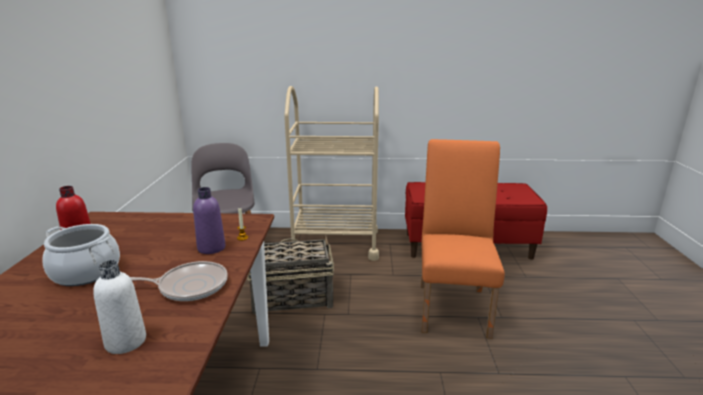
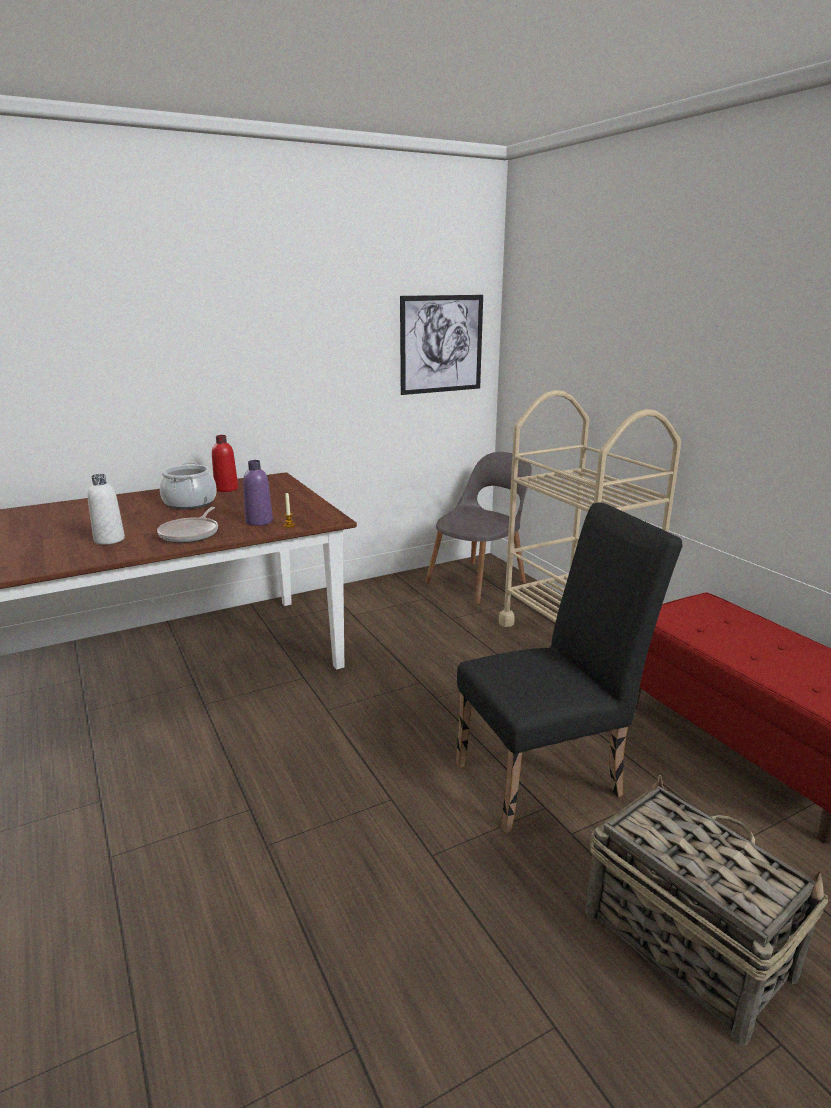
camera: 60 degrees right, 0 degrees up
(150, 64) = (441, 344): none -> picture
(190, 286) = (191, 534): frying pan -> frying pan turned 45 degrees clockwise
(291, 297) = (427, 652): basket -> basket (684, 942)
(453, 305) = (549, 776): orange chair -> black chair

